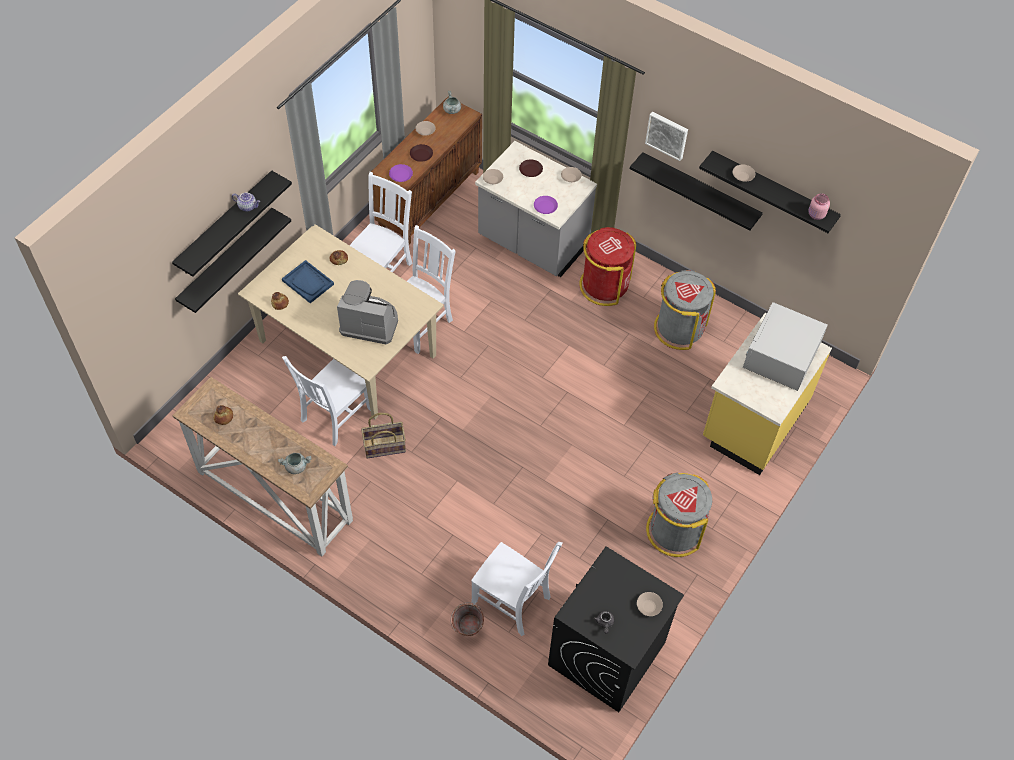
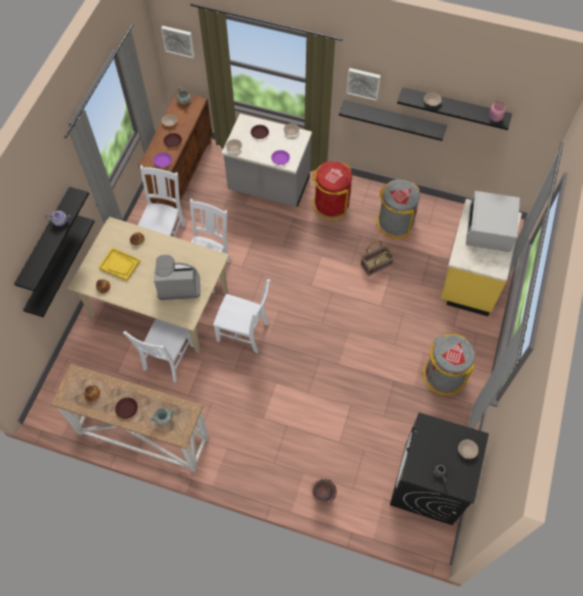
camera: 15 degrees left, 5 degrees up
(257, 444) = (126, 409): none -> brown plate
(308, 282) = (120, 264): blue tray -> yellow tray
(384, 446) = (213, 371): basket -> basket (376, 264)
(459, 33) = (178, 40): none -> picture
(513, 601) = (348, 464): white chair -> white chair (244, 332)

